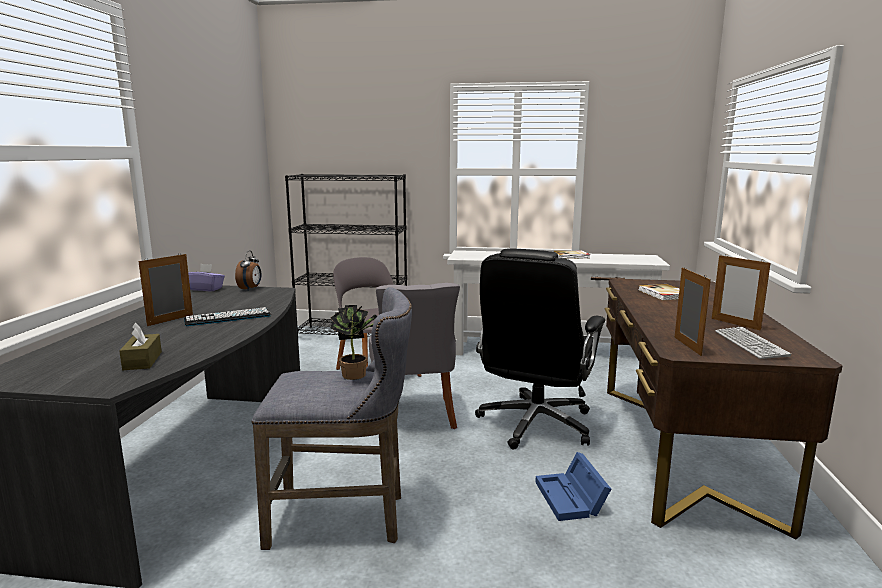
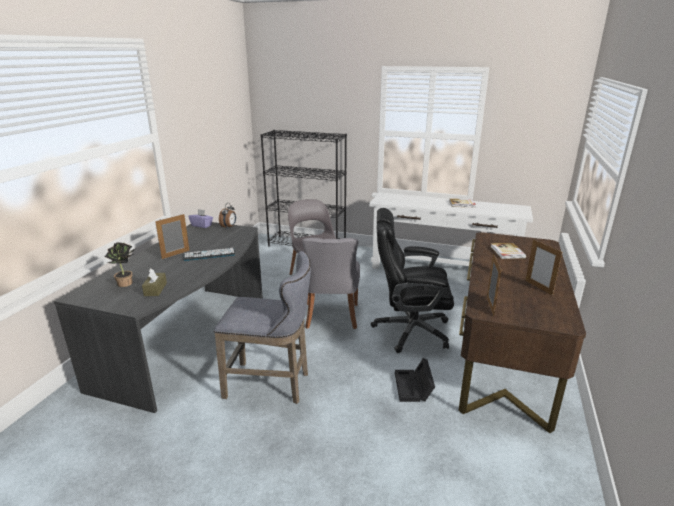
camera: 10 degrees right, 10 degrees up
(357, 375) = (278, 305): potted plant -> potted plant (127, 284)
(535, 424) = (409, 330): black office chair -> black office chair turned 60 degrees clockwise
(572, 499) = (413, 388): blue storage box -> black storage box
(750, 344) = (535, 308): keyboard -> none

